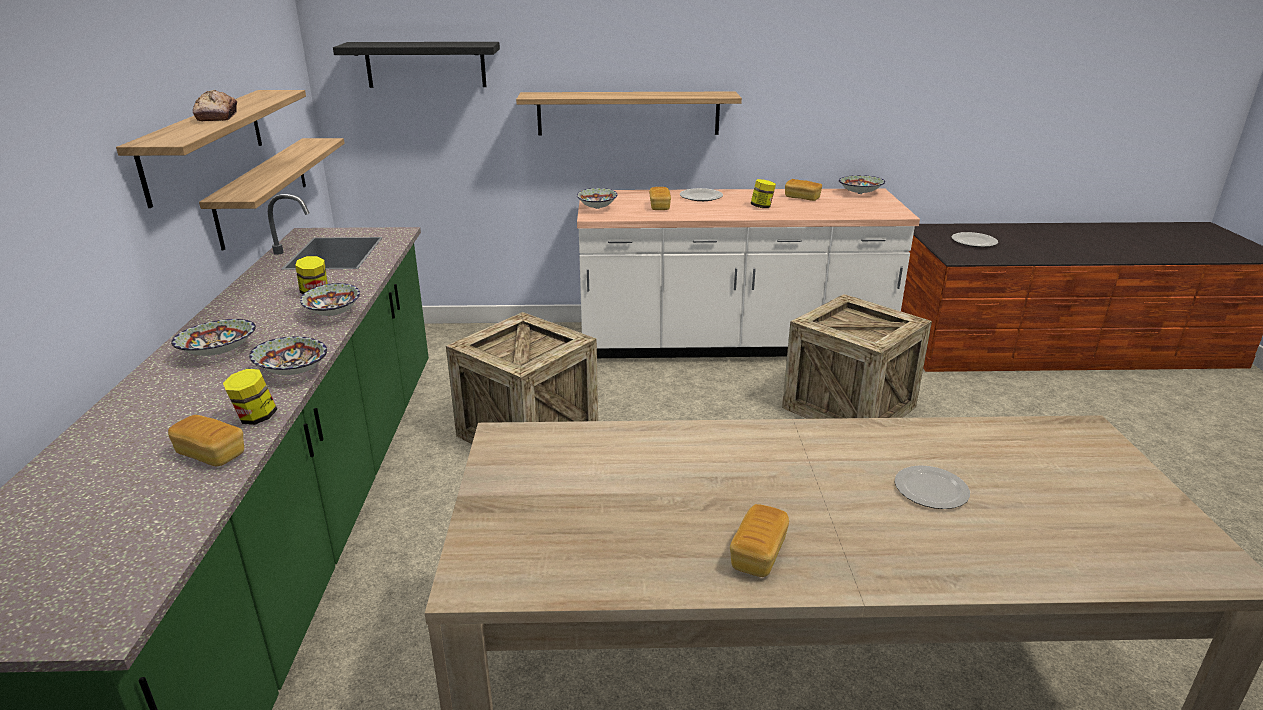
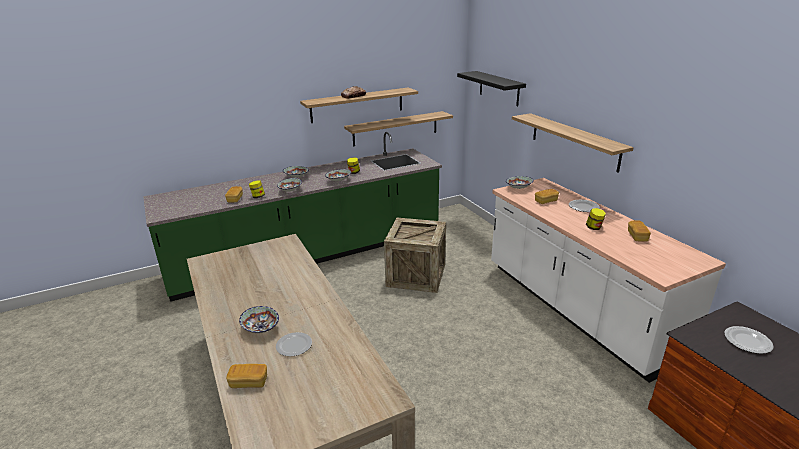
camera: 65 degrees right, 0 degrees up
(758, 554) = (230, 308): bread -> bread (249, 382)
(849, 407) = (548, 376): crate -> none
(859, 193) = (689, 254): bowl -> bowl (261, 328)

